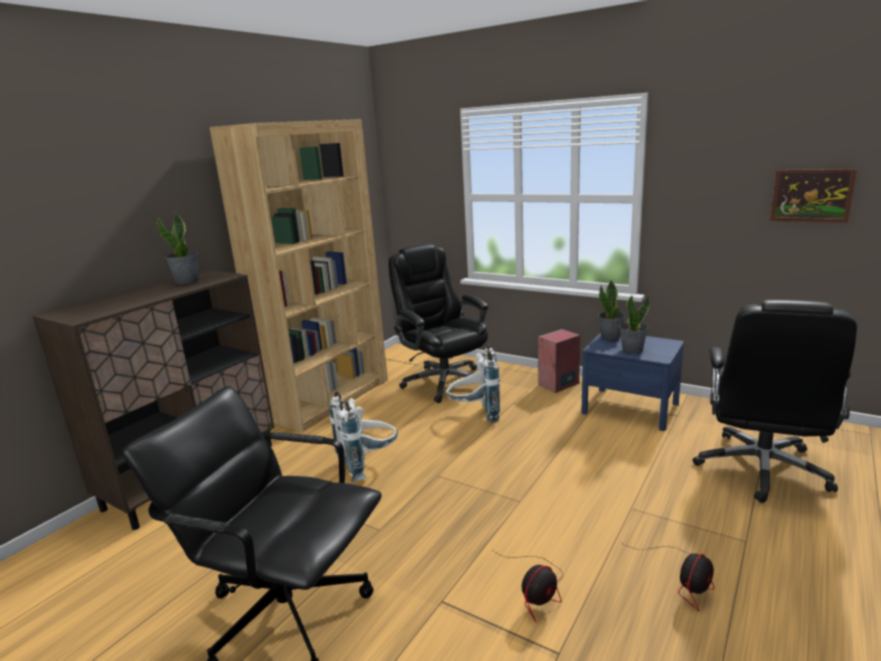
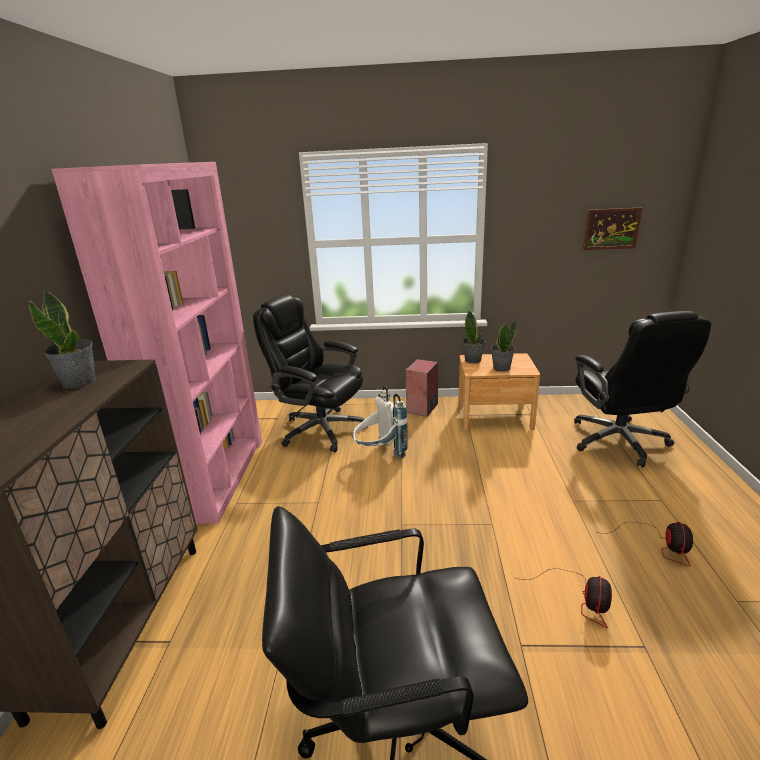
camera: 30 degrees left, 5 degrees up
(329, 398) = (215, 477): brown bookcase -> pink bookcase
(369, 465) = (327, 536): white backpack -> none
(630, 408) = (494, 416): blue nightstand -> brown nightstand

